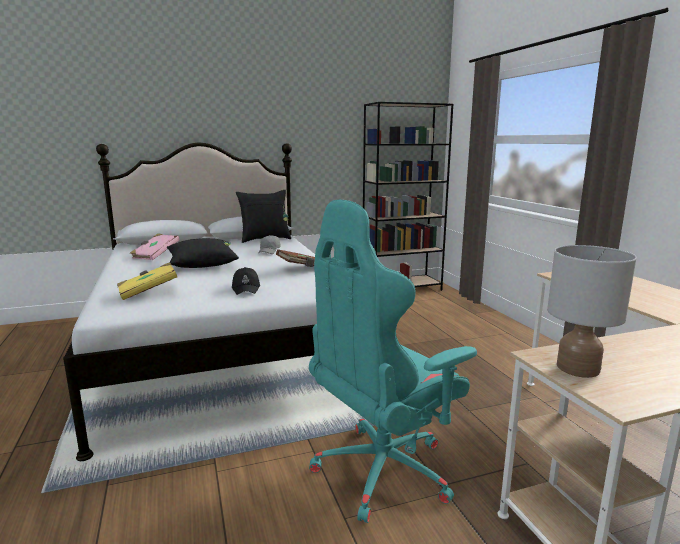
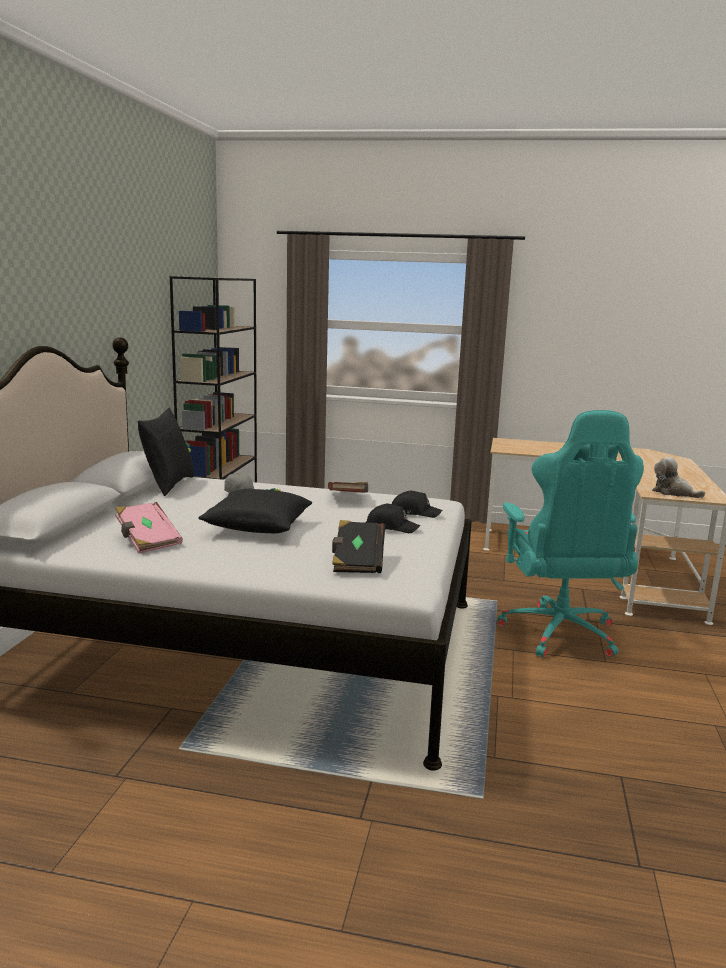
camera: 60 degrees left, 0 degrees up
(148, 292) = (357, 561): yellow book -> black book
(294, 287) = (414, 512): none -> black cap
(577, 368) = (673, 493): grey table lamp -> plush toy

